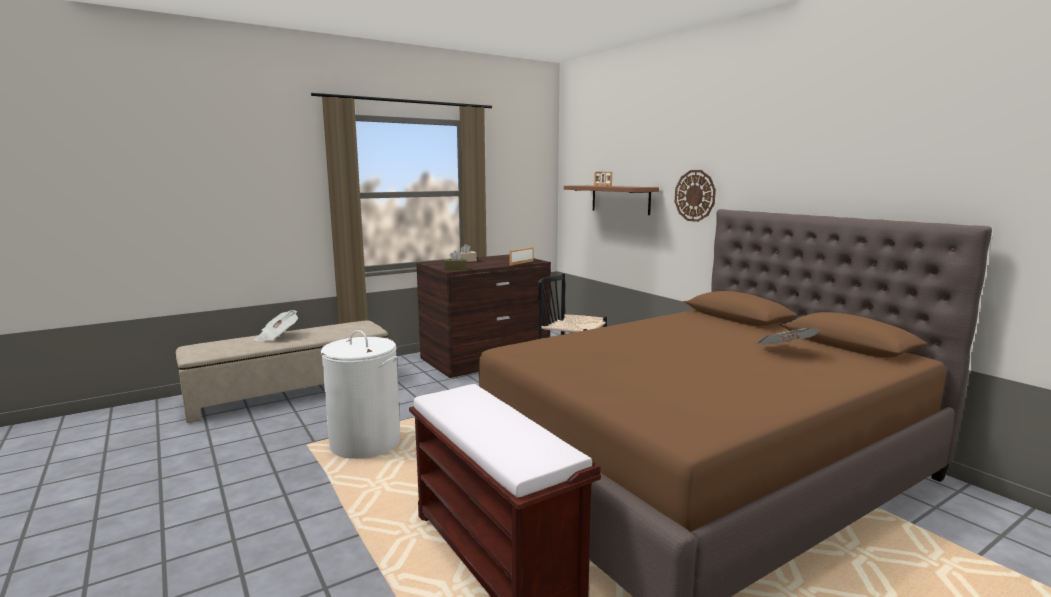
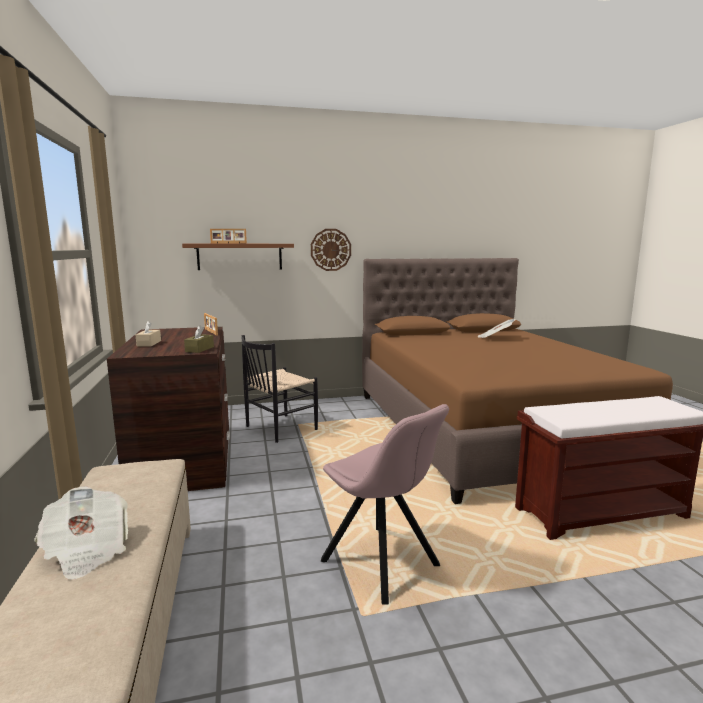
camera: 70 degrees left, 0 degrees up
(365, 443) = (381, 563): white laundry basket -> pink chair

